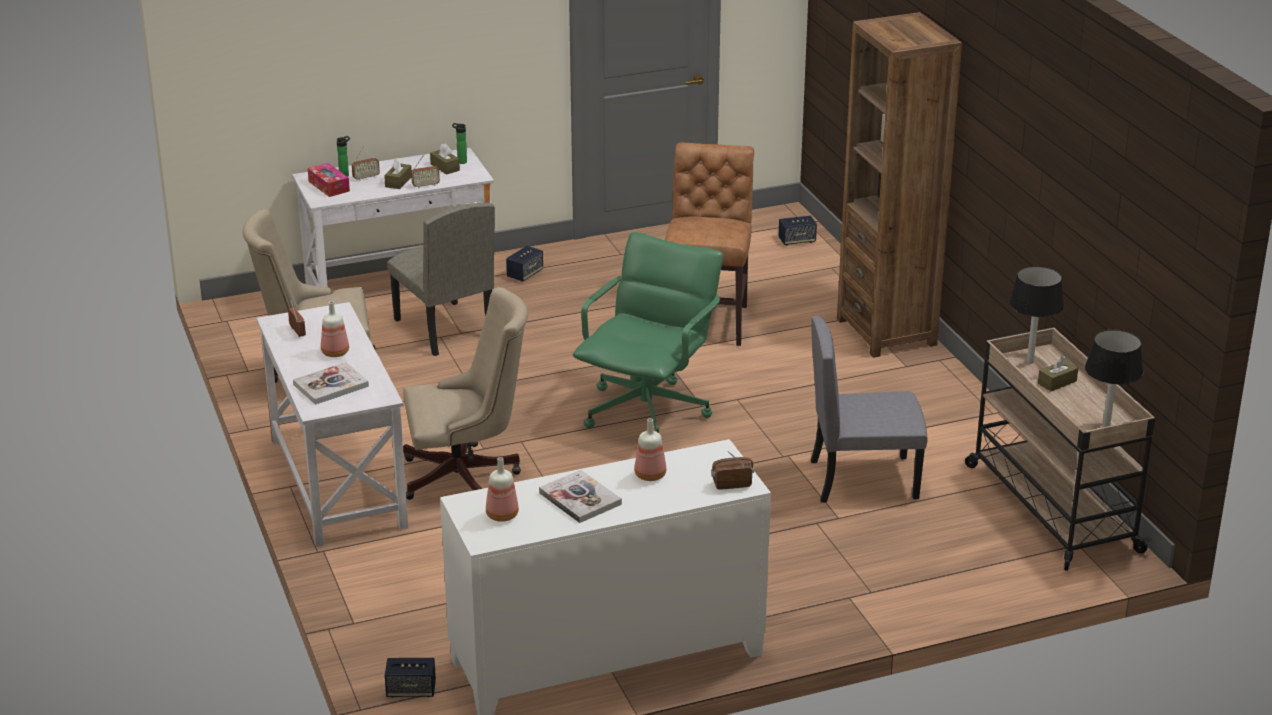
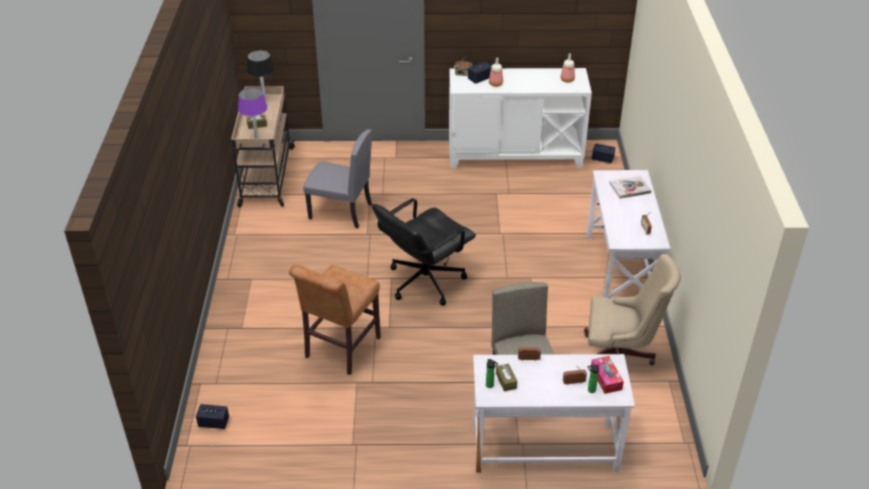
camera: 160 degrees left, 10 degrees up
(334, 352) = (624, 210): bottle -> none
(398, 182) = (549, 370): brown tissue box -> none
(467, 477) = (546, 260): beige office chair -> none
(525, 274) = (442, 438): speaker -> speaker (480, 79)
(580, 498) = (531, 80): book -> none
(648, 412) = (424, 281): green office chair -> black office chair
(886, 332) = (236, 309): brown bookcase -> none
(1030, 362) = (256, 138): black table lamp -> purple table lamp

